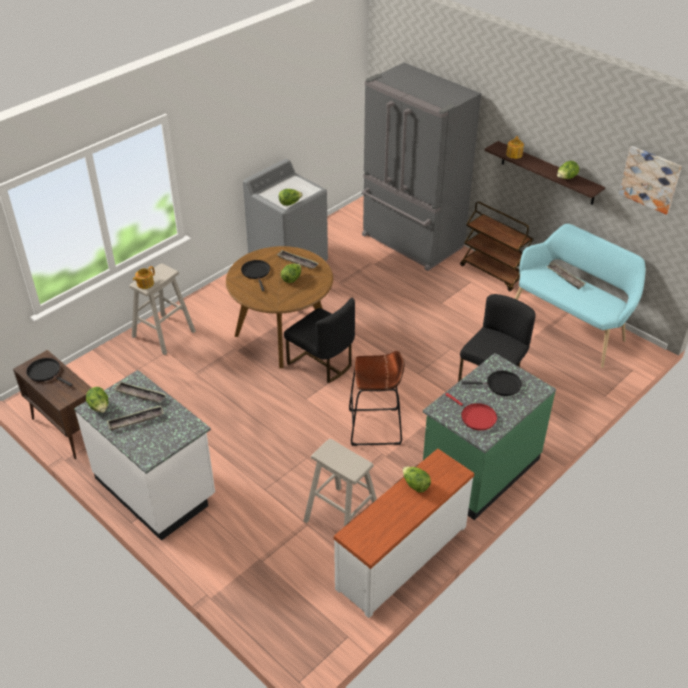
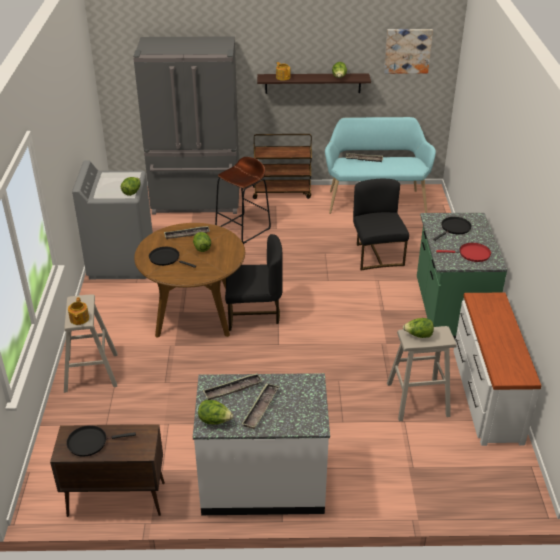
camera: 45 degrees left, 5 degrees down
(375, 427) = (352, 330): brown stool -> brown stool (243, 229)
(415, 485) = (488, 322): lettuce -> lettuce (418, 335)

